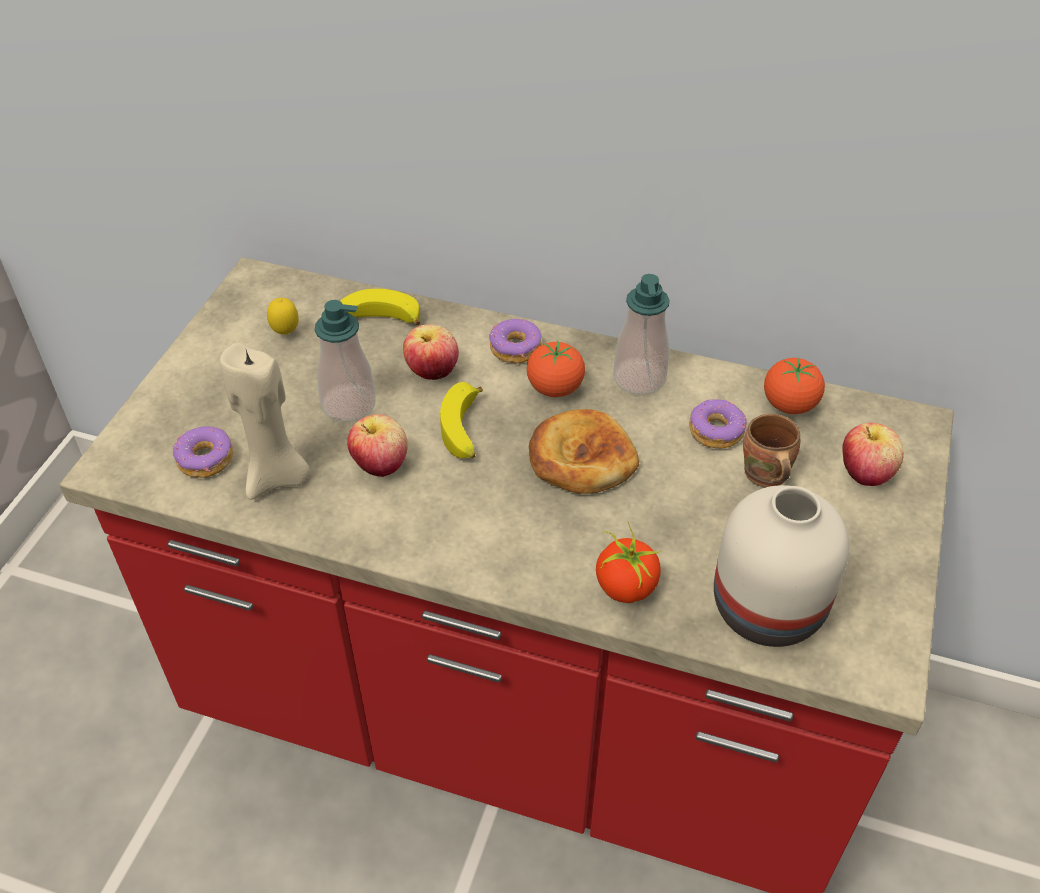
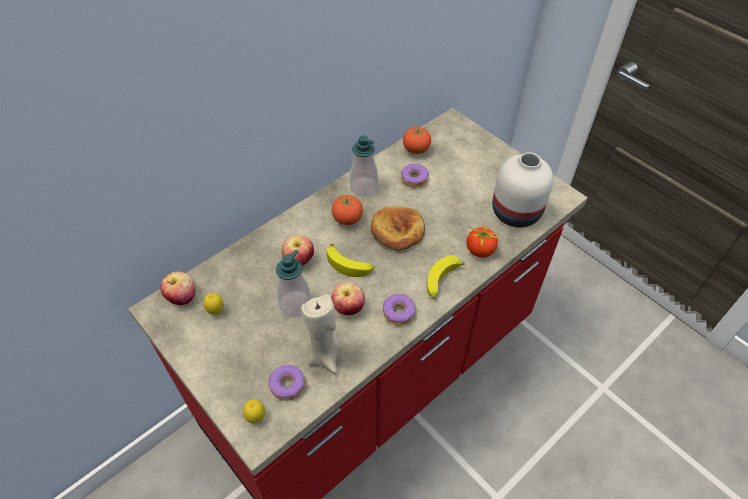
camera: 60 degrees left, 5 degrees up
(139, 451) = (256, 417): none -> lemon
(377, 320) = (241, 266): banana -> banana (442, 281)
(515, 349) = (309, 221): donut -> donut (399, 313)
(764, 476) = (449, 178): brown mug -> none
(865, 474) = (468, 149): apple -> apple (182, 297)

